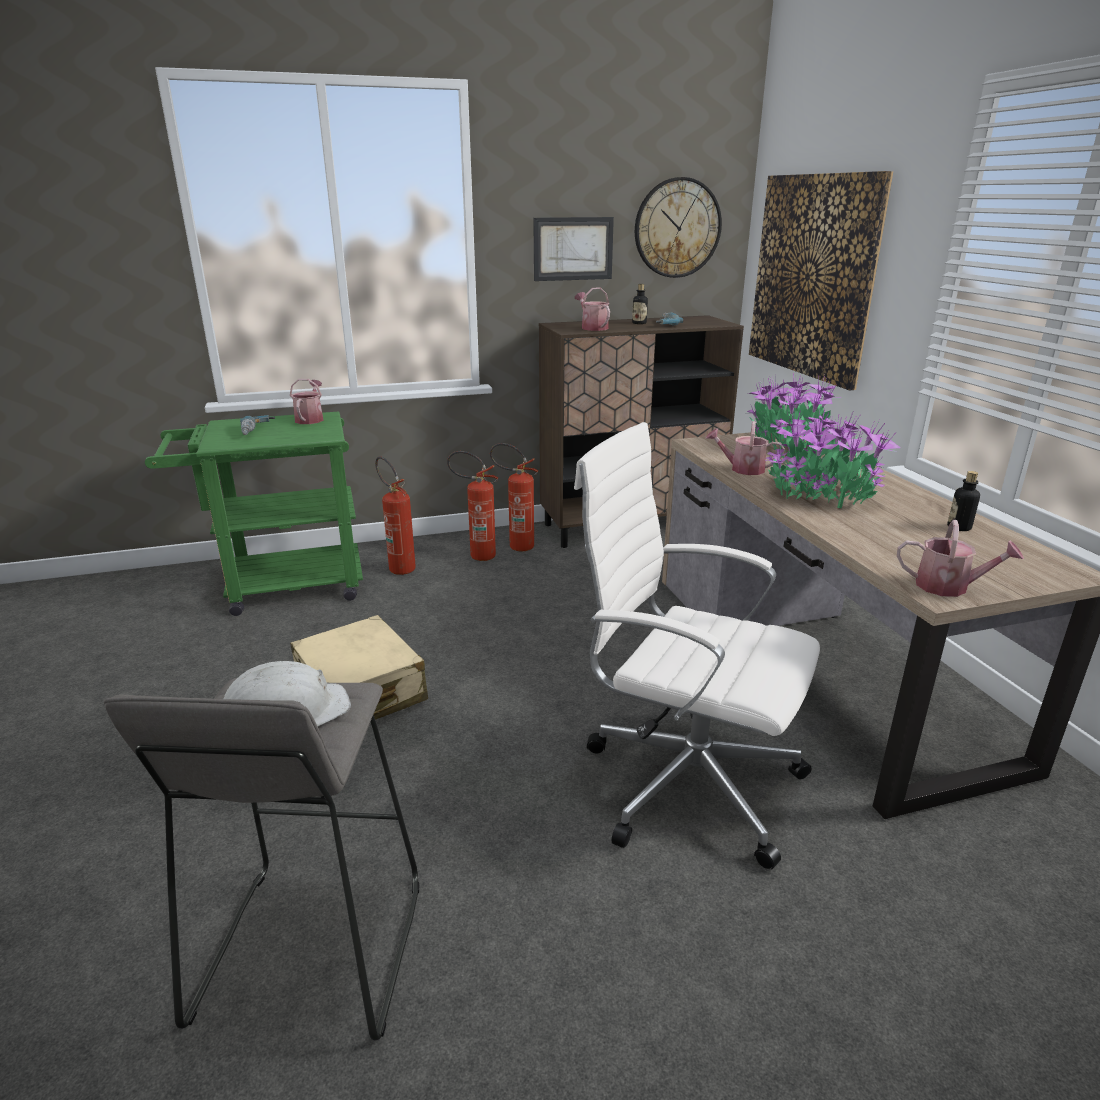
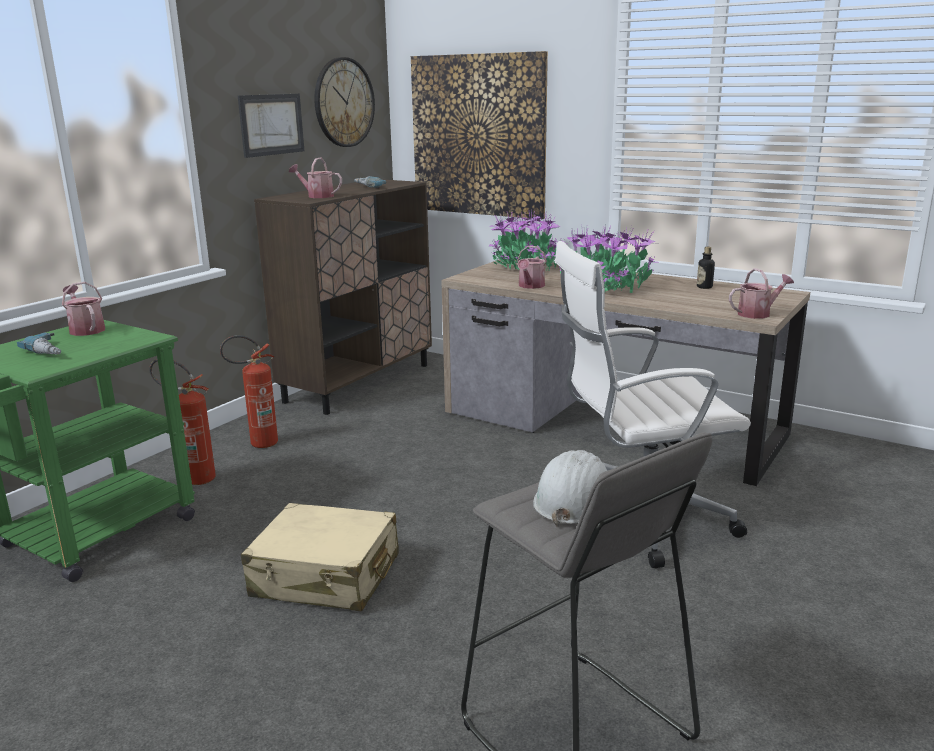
camera: 40 degrees left, 5 degrees down
(515, 546) = (282, 426): fire extinguisher -> none
(639, 323) = (343, 189): bottle -> none
(742, 469) = (530, 286): watering can -> watering can turned 45 degrees counterclockwise

